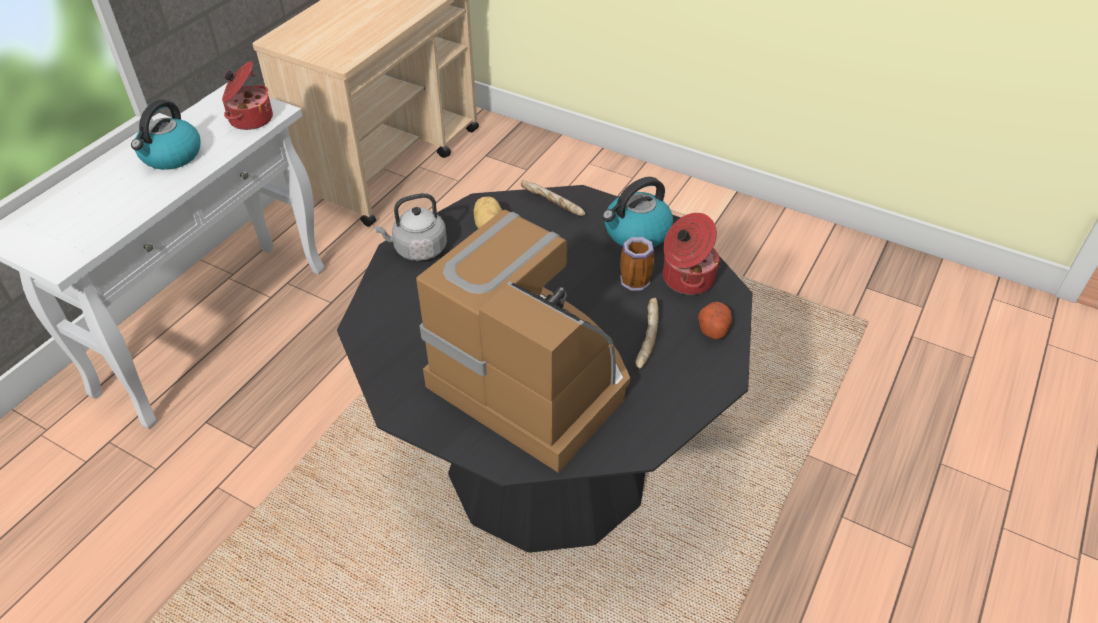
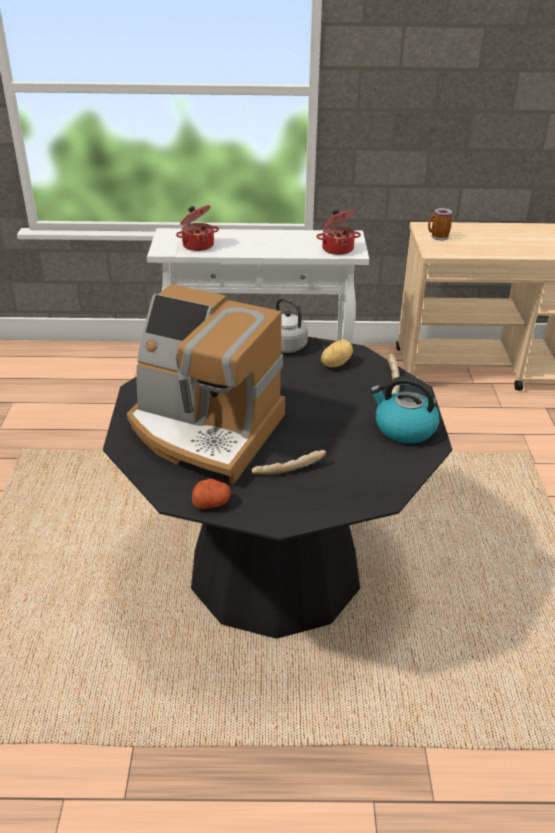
camera: 60 degrees right, 10 degrees down
(171, 156) = (276, 242): kettle -> none
(533, 379) = (205, 430): coffee machine -> coffee machine turned 105 degrees clockwise
(635, 284) = (344, 445): mug -> mug (438, 238)
(686, 278) = (377, 469): cooking pot -> cooking pot (198, 245)
(713, 328) = (333, 500): potato -> potato (211, 503)

